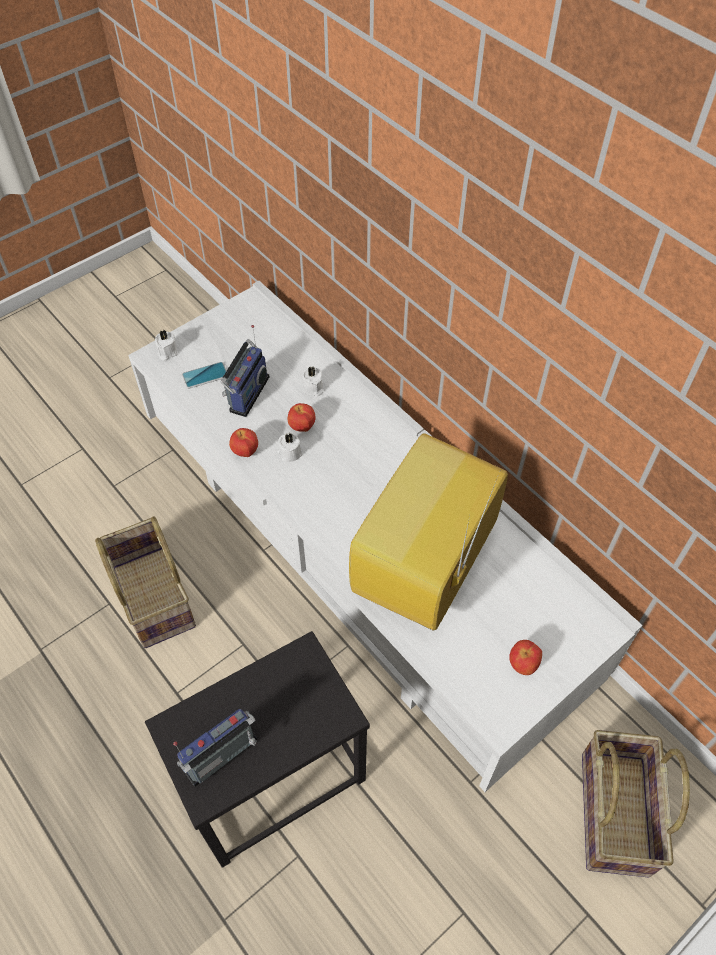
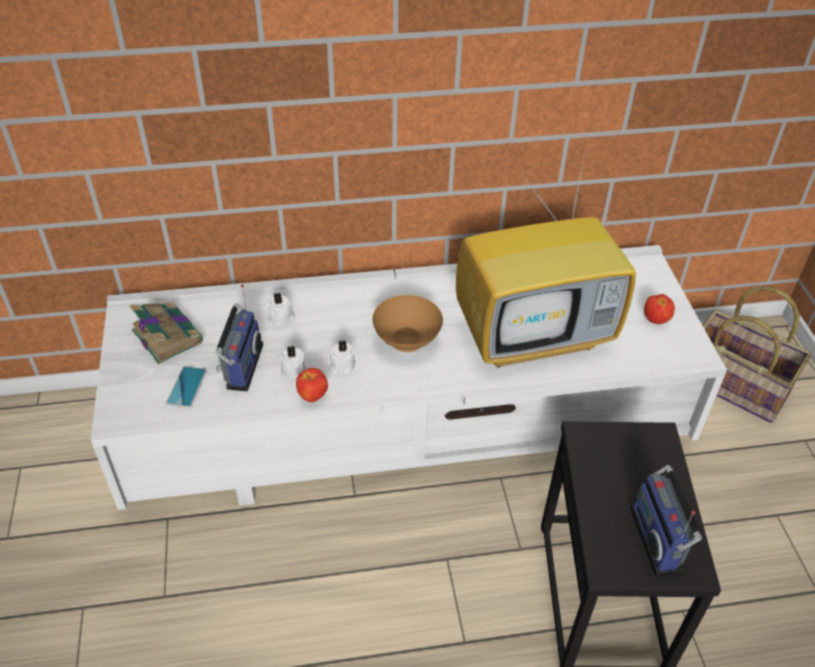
camera: 60 degrees left, 10 degrees down
(152, 597) = (338, 617): basket -> none
(166, 352) = (122, 405): white candle -> white candle (294, 372)
(246, 335) = (166, 335): none -> book
(246, 393) = (241, 366): radio -> radio turned 45 degrees clockwise
(302, 427) = (320, 344): apple -> none
(345, 481) = (405, 342): none -> brown bowl
(424, 571) = (535, 335): television -> television turned 75 degrees counterclockwise

